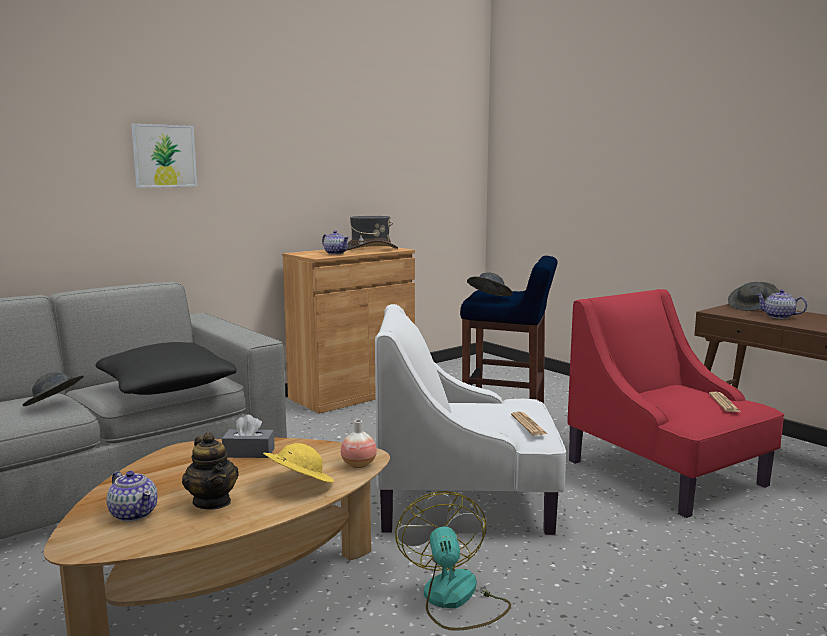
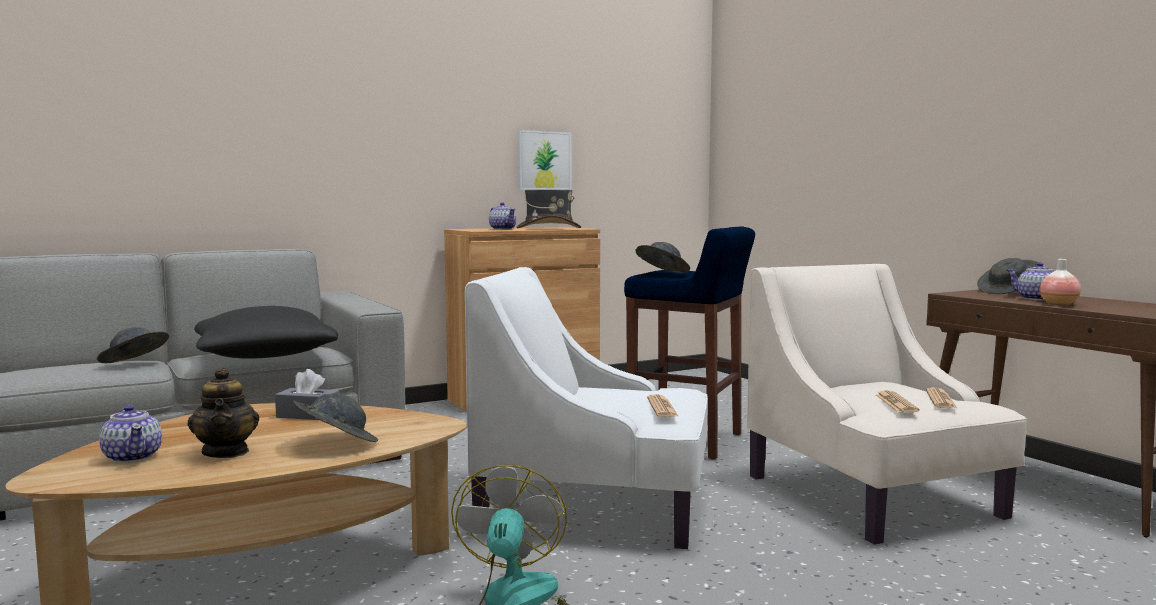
camera: 10 degrees right, 5 degrees down
(164, 156) = (307, 113): picture -> picture (544, 160)
(298, 484) = (336, 443): yellow hat -> grey hat
(358, 464) = (422, 431): vase -> vase (1058, 304)
(666, 473) = (872, 496): red armchair -> beige armchair
(696, 409) = (896, 403): none -> newspaper

